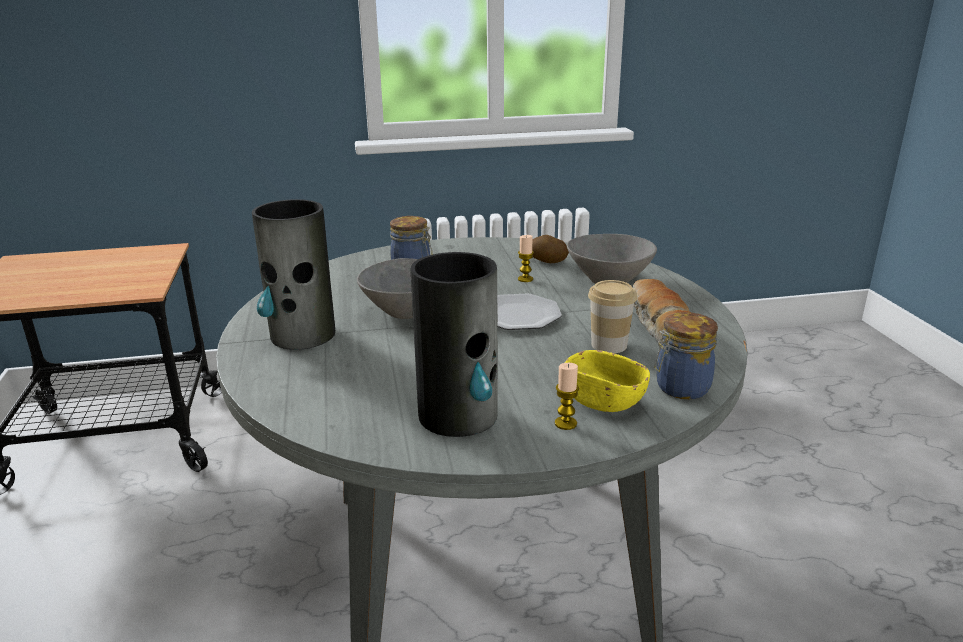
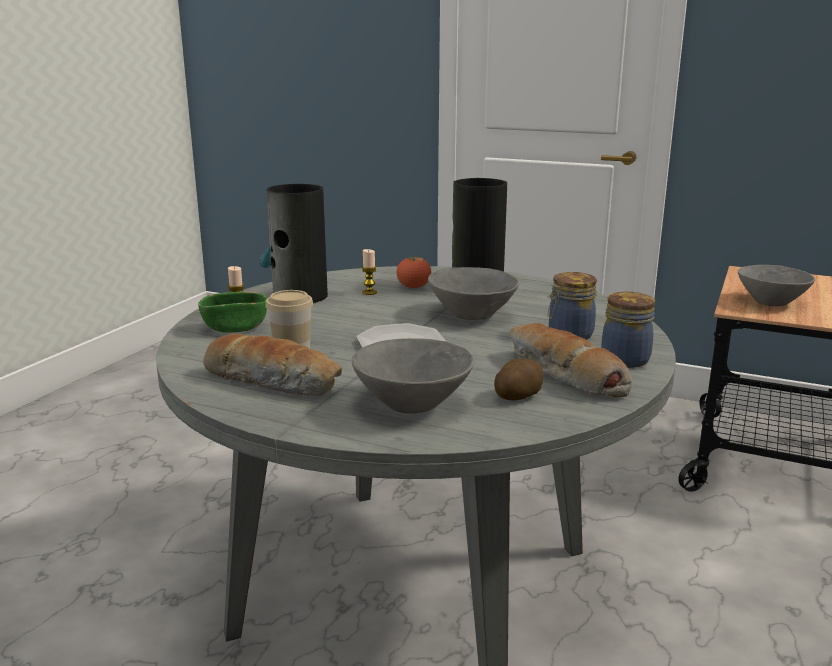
camera: 125 degrees right, 5 degrees down
(109, 282) = (772, 302): none -> grey bowl
(344, 363) = (413, 287): none -> tomato
(494, 258) = (563, 374): none -> bread
(525, 279) = (479, 370): candle -> candle (369, 292)
(604, 401) = (235, 328): yellow bowl -> green bowl
(680, 388) = (196, 351): jar -> jar (625, 359)

